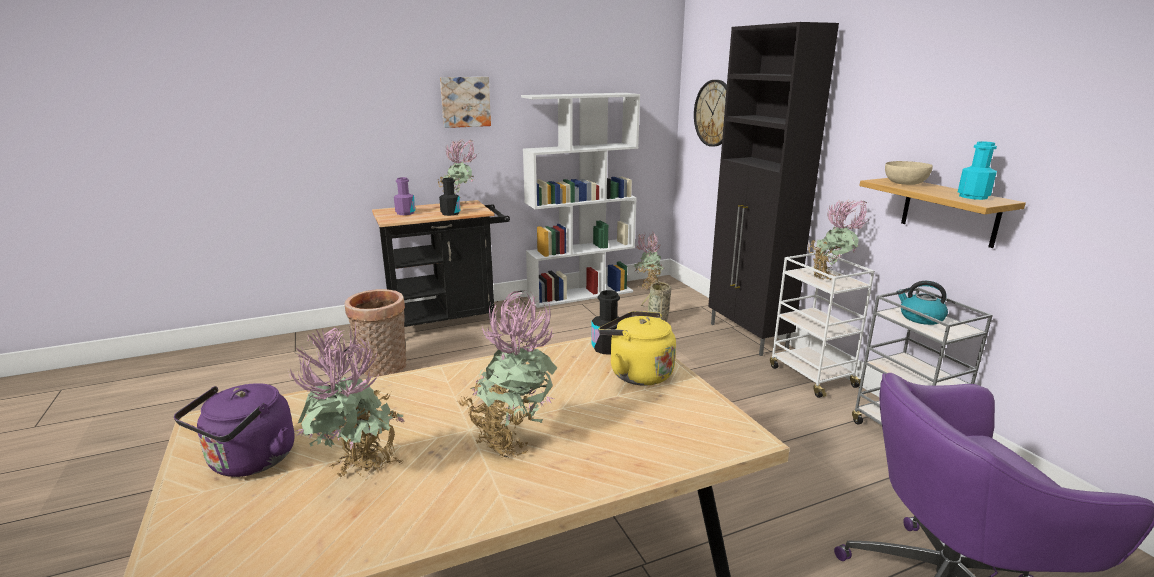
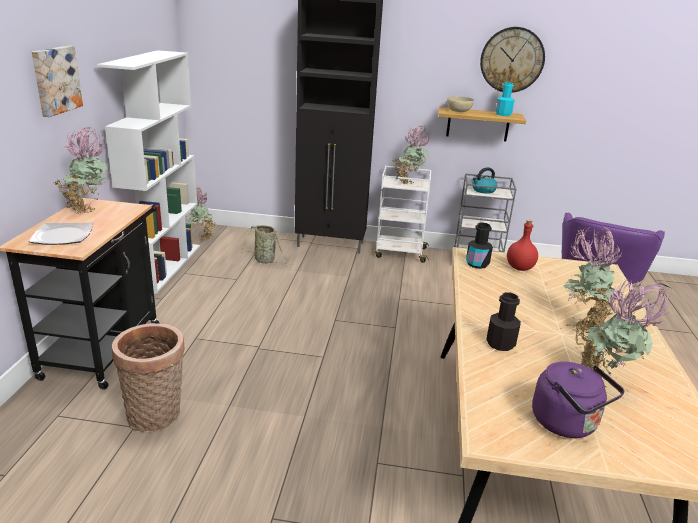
camera: 60 degrees left, 5 degrees up
(405, 213) = (62, 236): purple bottle -> plate
(450, 213) = (113, 219): black bottle -> black bottle (500, 343)
(637, 373) = (519, 268): yellow kettle -> red bottle
(714, 113) = (241, 66): wall clock -> wall clock (512, 60)

